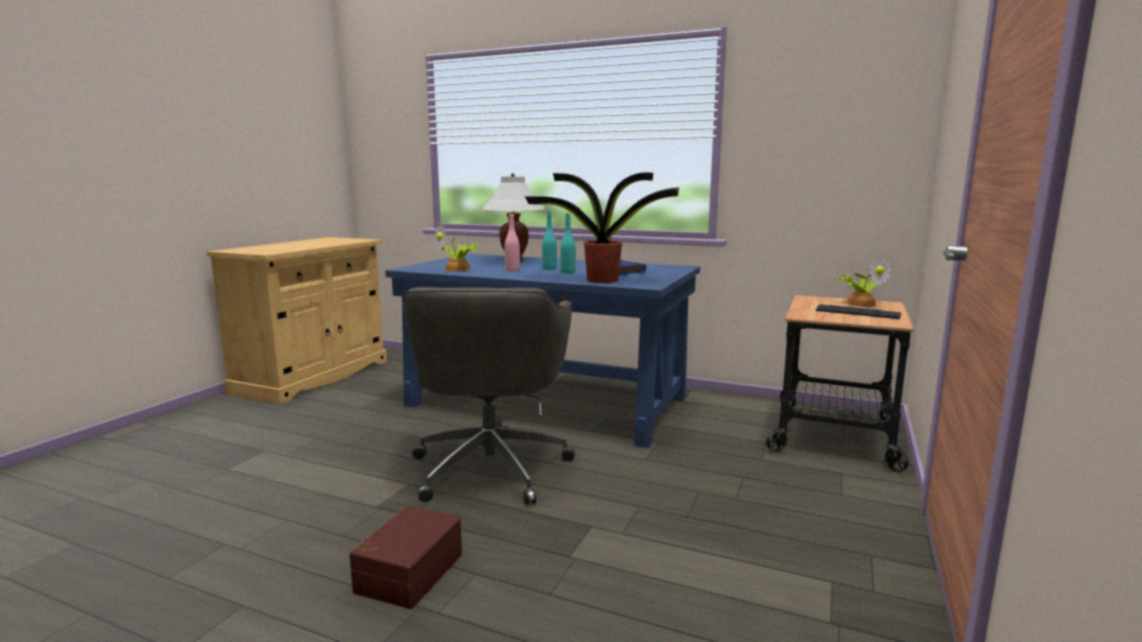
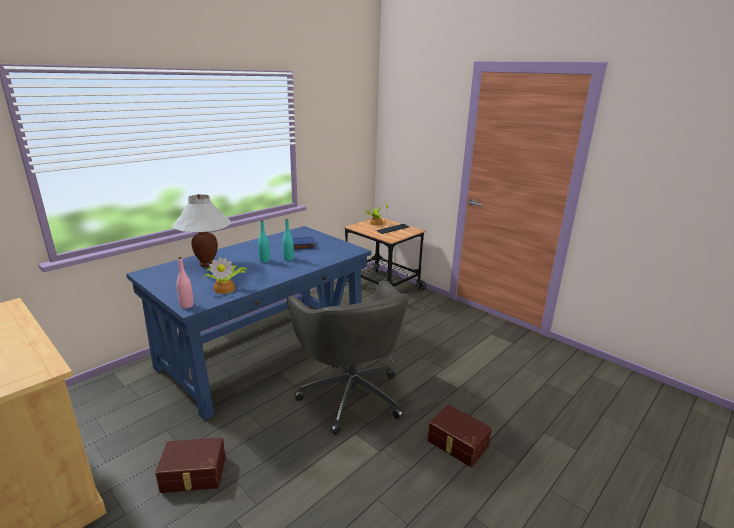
camera: 70 degrees left, 10 degrees up
(325, 420) = (193, 475): none -> brown storage box
(491, 466) = (350, 394): grey office chair -> grey office chair turned 45 degrees clockwise
(512, 270) = (256, 272): pink bottle -> pink bottle (186, 305)
(600, 280) = (327, 256): potted plant -> none

